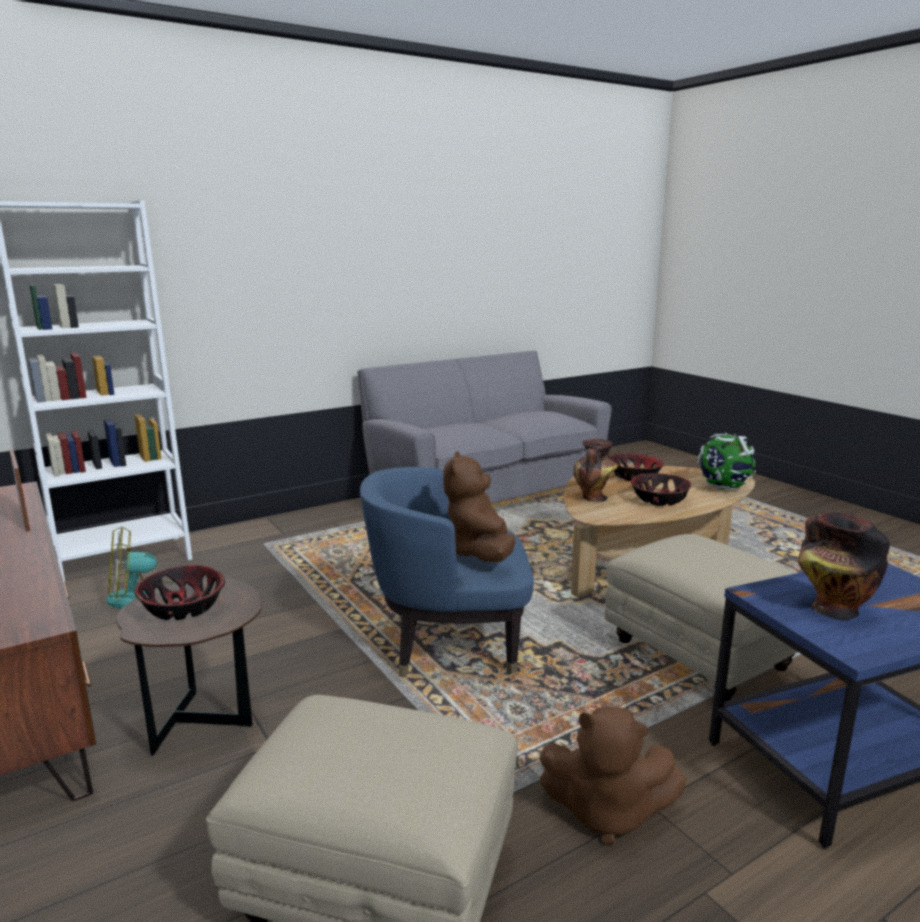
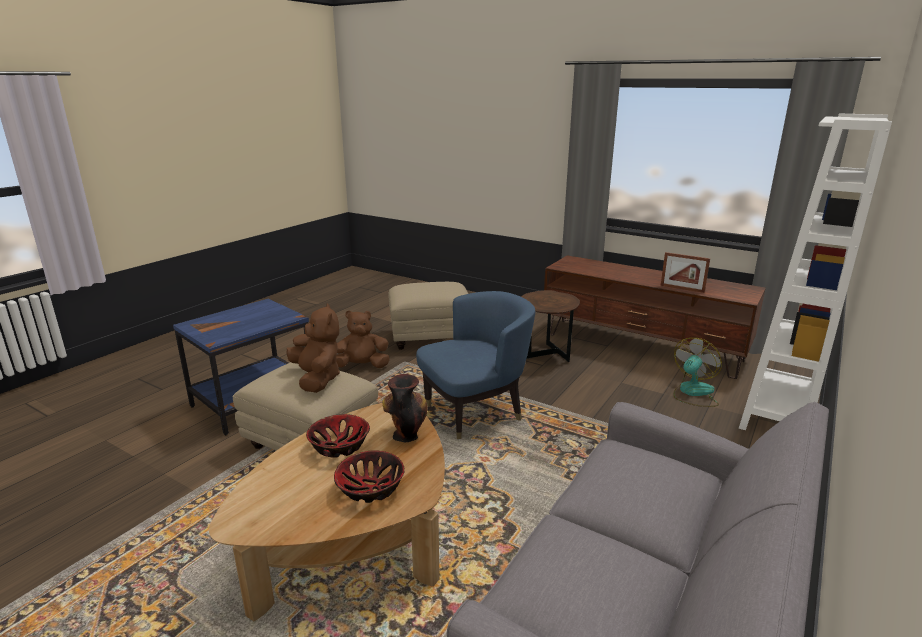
camera: 155 degrees right, 5 degrees up
(184, 608) = (551, 300): bowl -> none
(479, 553) = (456, 352): brown plush toy -> brown plush toy (317, 379)
(723, 488) = (261, 491): globe -> none
(832, 609) = (260, 316): vase -> none

